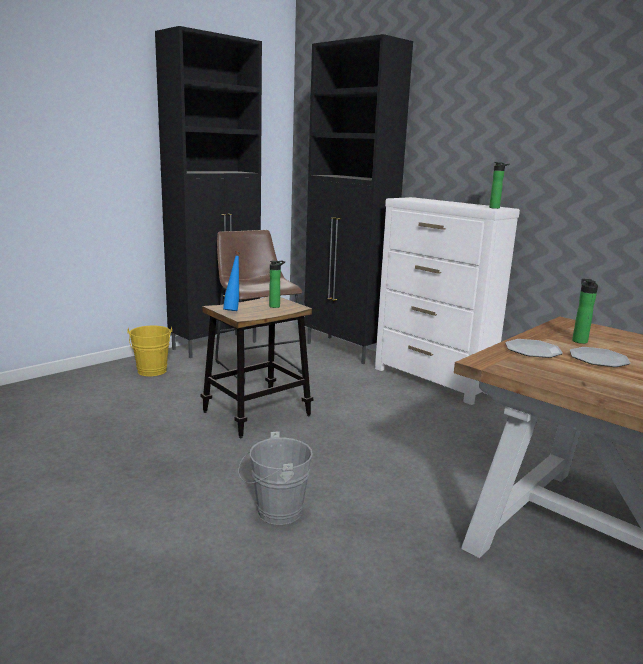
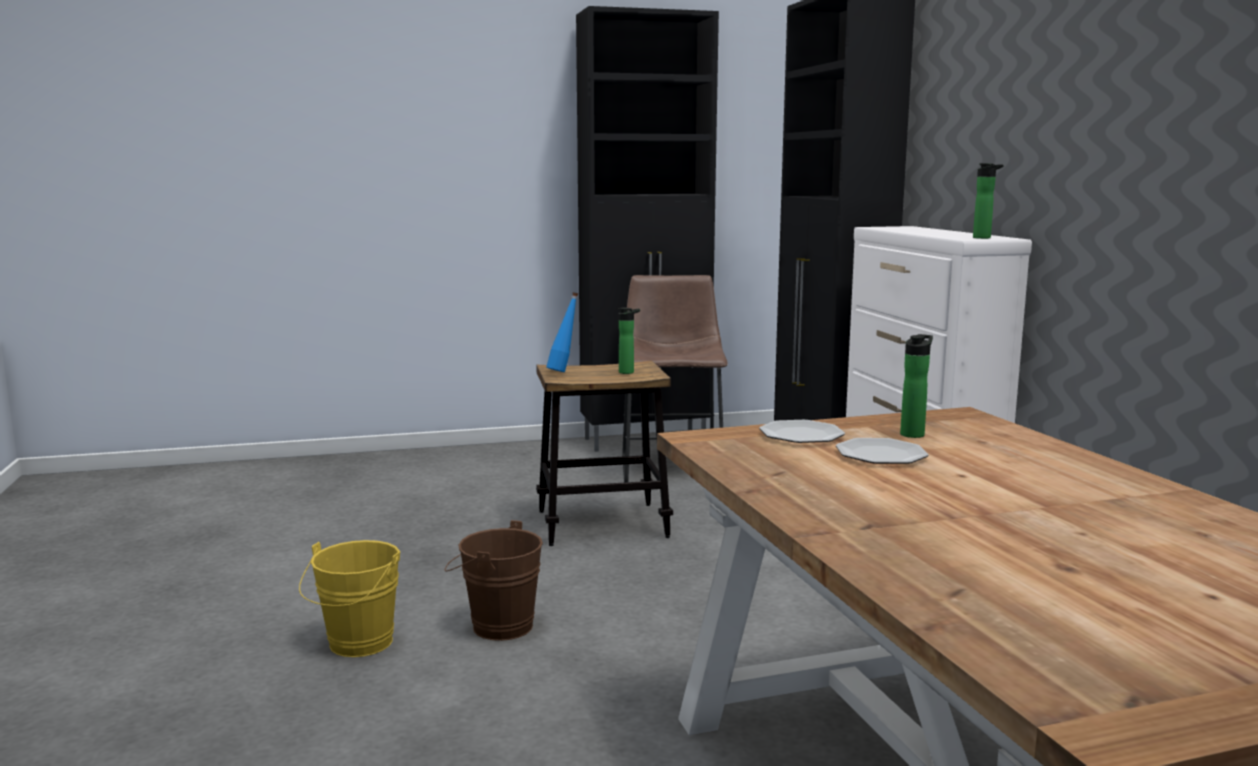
camera: 30 degrees right, 5 degrees down
(152, 372) = (530, 461): yellow bucket -> yellow bucket (357, 645)
(274, 512) = (496, 625): grey bucket -> brown bucket

